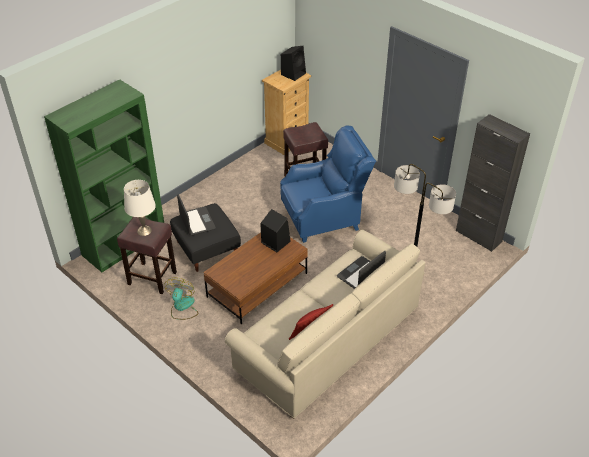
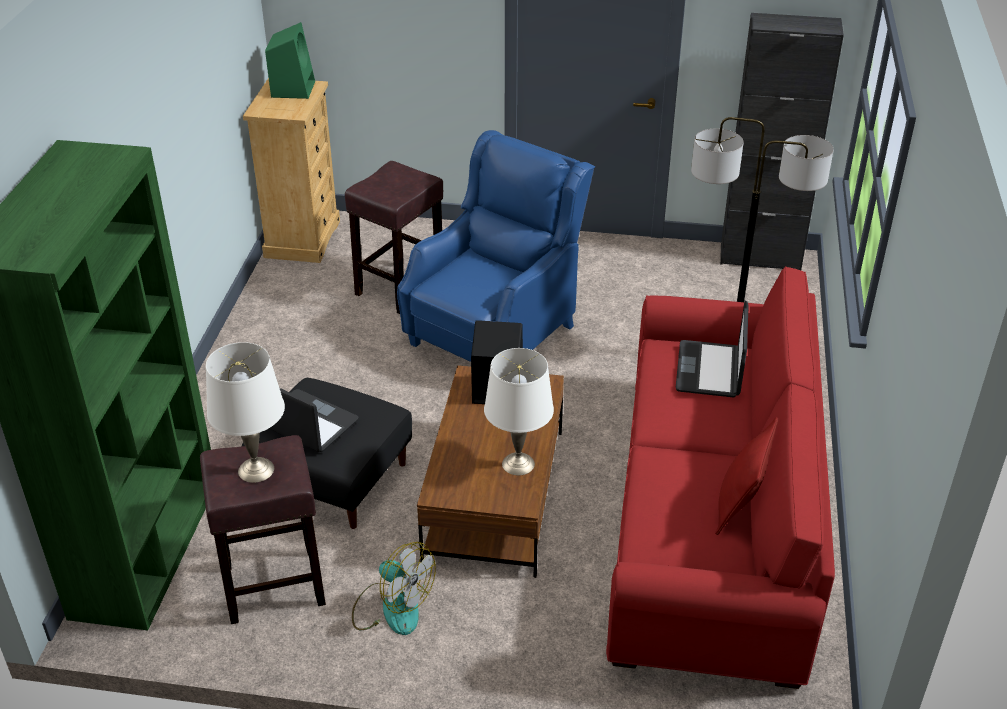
camera: 35 degrees left, 5 degrees down
(182, 307) = (392, 607): fan -> fan turned 150 degrees clockwise
(253, 275) = (517, 463): none -> white table lamp
(293, 73) = (293, 88): black speaker -> green speaker
(328, 339) = (711, 522): beige sofa -> red sofa

